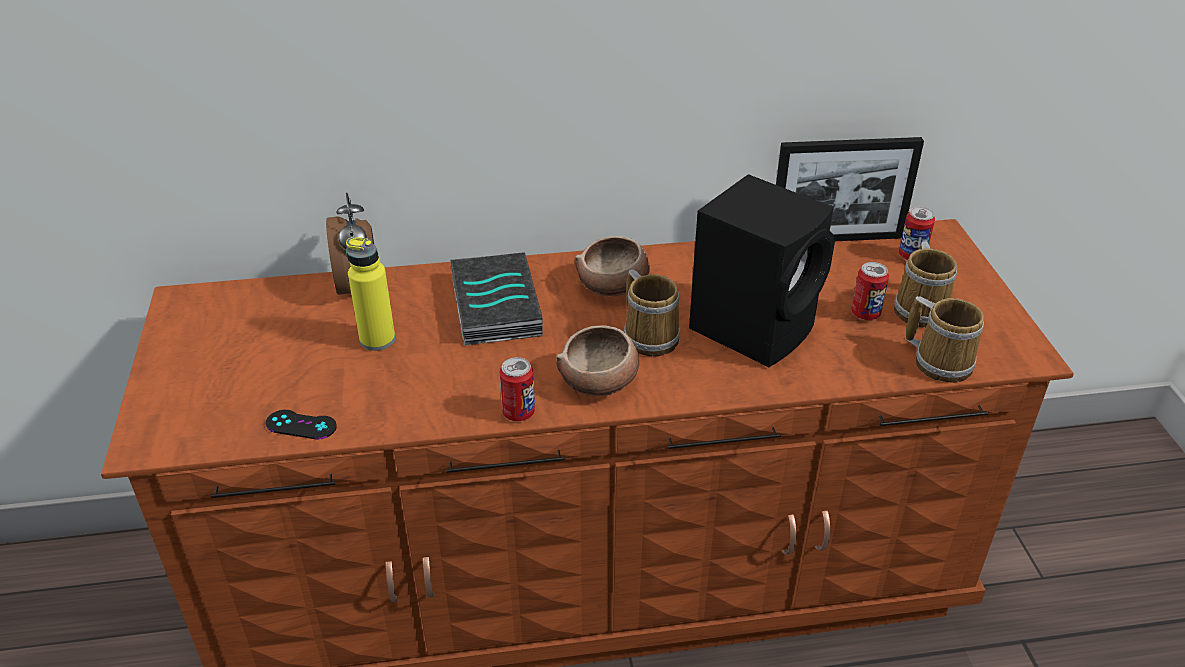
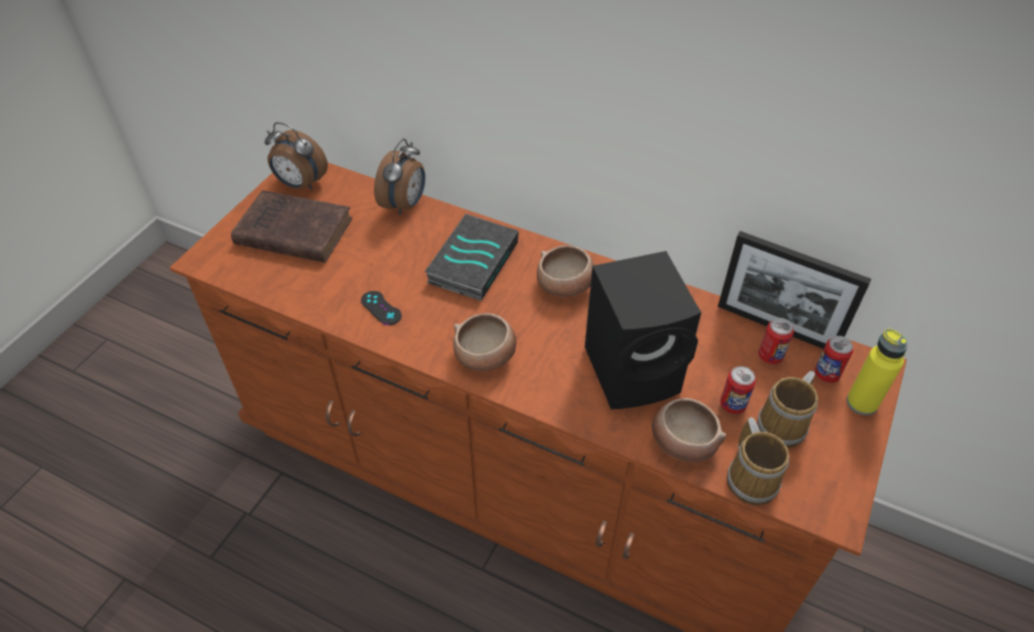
camera: 35 degrees right, 10 degrees up
(201, 316) = (300, 185): none -> alarm clock
(240, 366) = (291, 231): none -> brown book
(301, 425) = (288, 291): black game controller -> black game controller (381, 308)
(377, 339) = (380, 251): yellow bottle -> yellow bottle (862, 402)
(518, 413) = (414, 351): can -> can (770, 356)
(650, 336) = (553, 338): mug -> none
(857, 363) = (682, 443): none -> bowl

